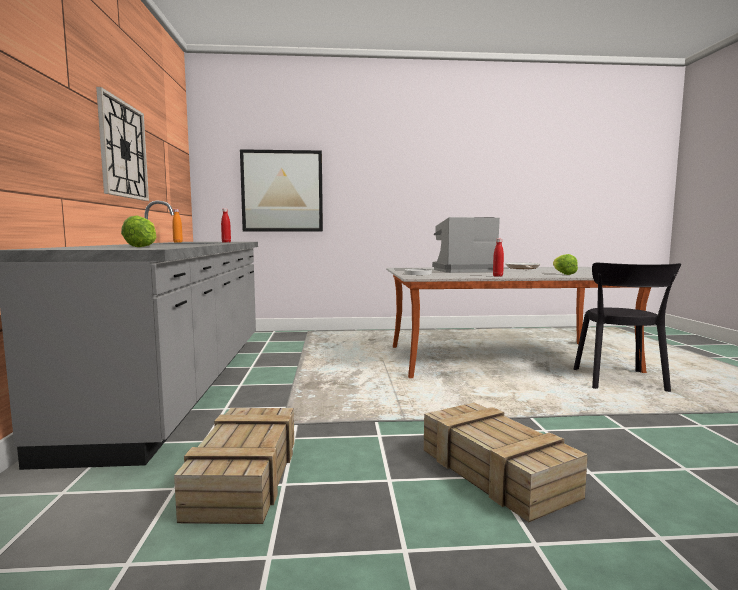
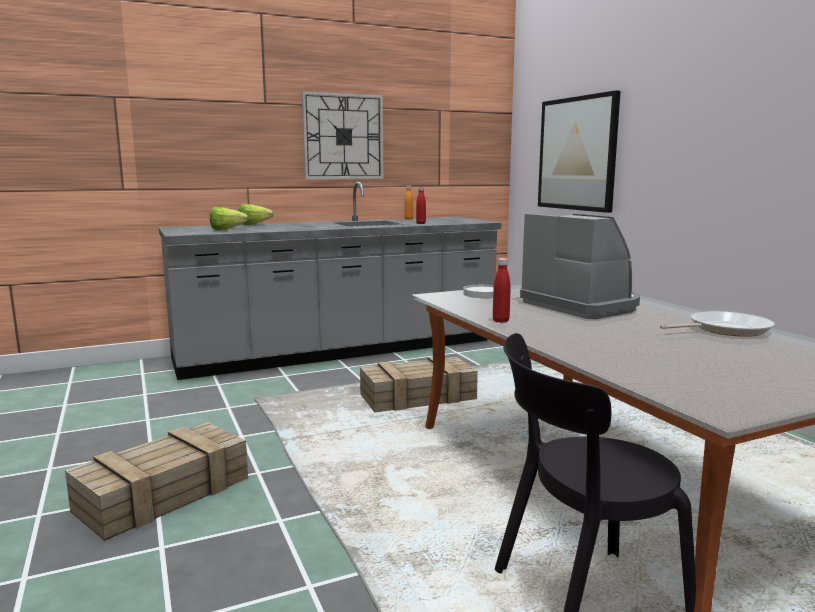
camera: 70 degrees right, 5 degrees up
(244, 475) = (161, 406): crate -> crate (419, 397)
(562, 274) = (622, 350): lettuce -> lettuce (256, 224)

